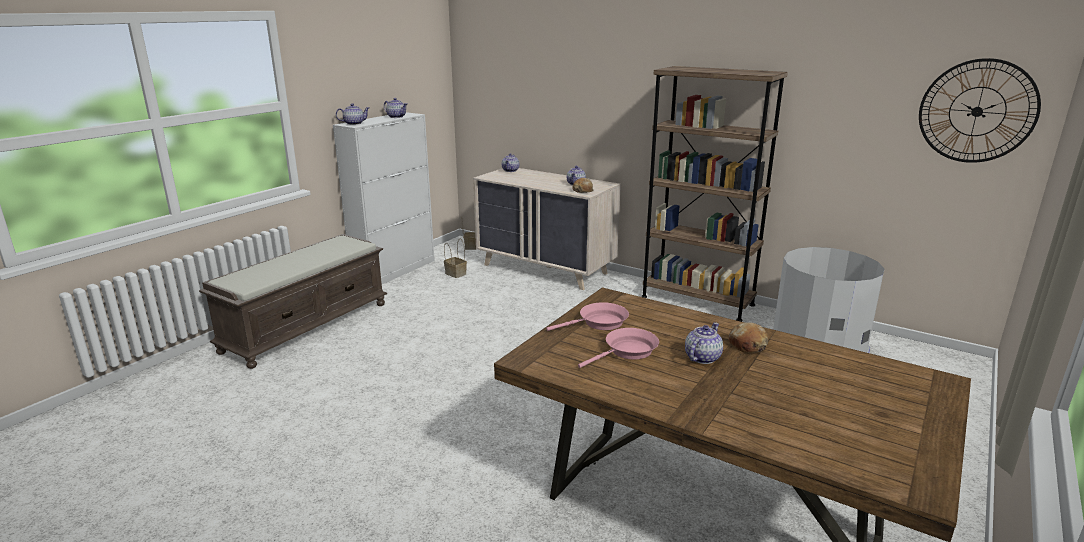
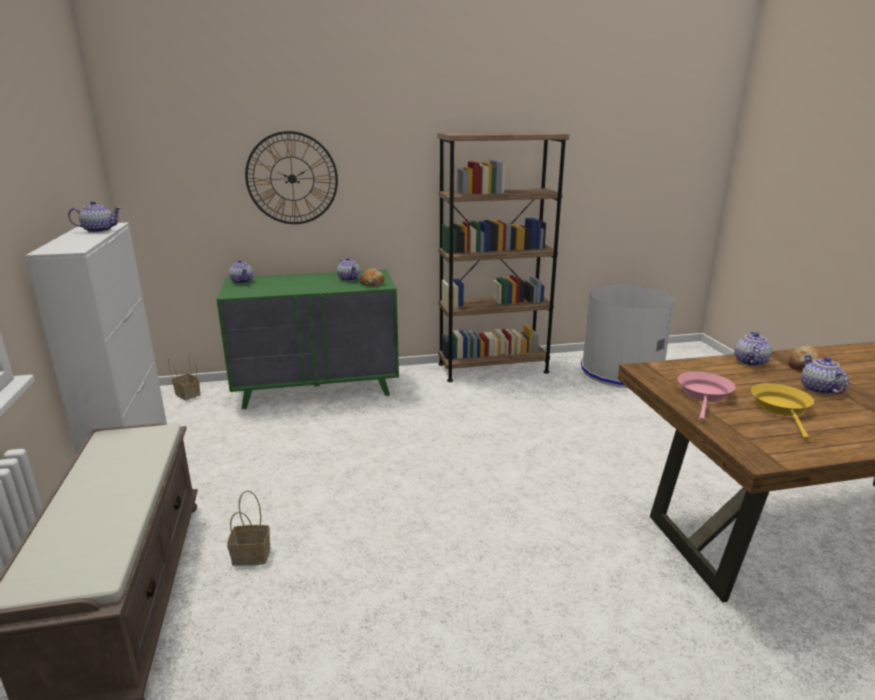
camera: 45 degrees left, 0 degrees up
(353, 123) = (61, 248): teapot -> teapot (749, 362)
(455, 273) = (223, 432): basket -> basket (250, 556)
(546, 269) = (318, 388): beige dresser -> green dresser
(627, 351) = (781, 409): pink frying pan -> yellow frying pan
(977, 111) = (685, 154): wall clock -> wall clock (292, 178)

